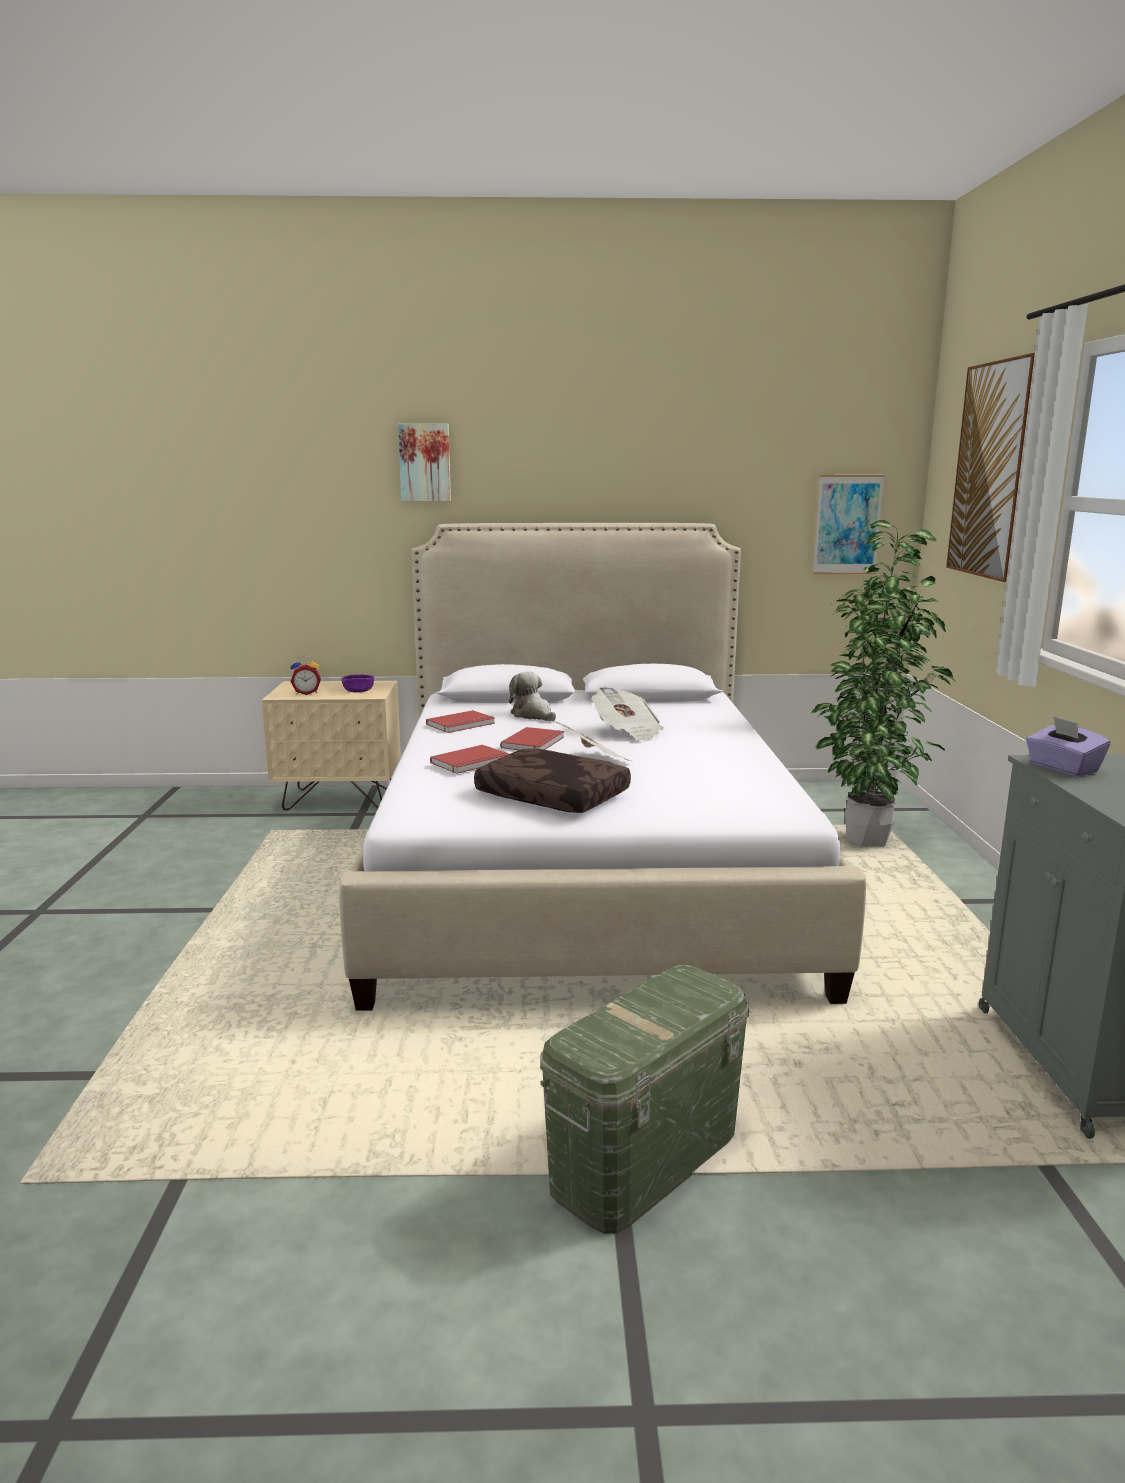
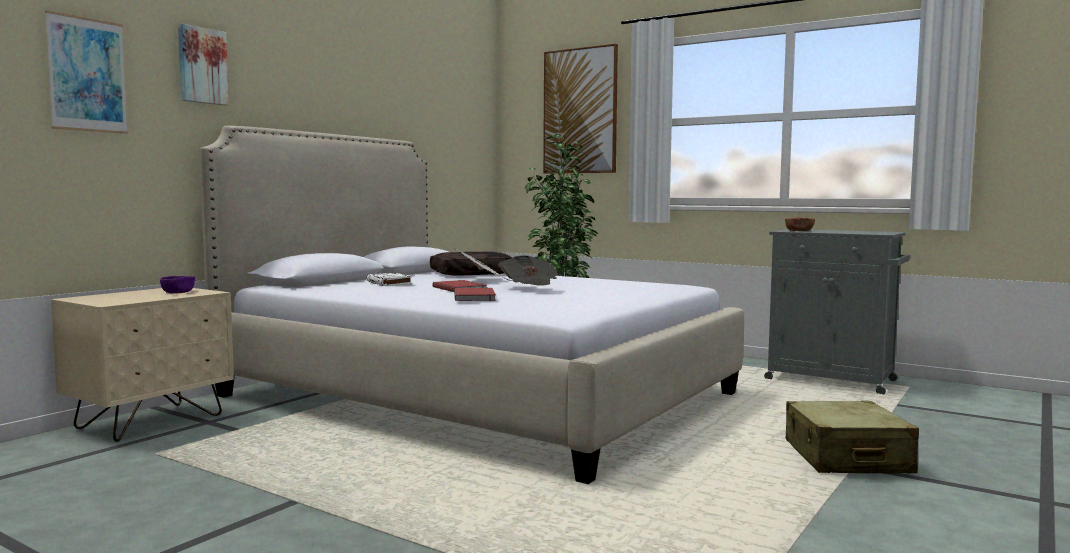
camera: 55 degrees left, 10 degrees down
(307, 693) = (130, 299): alarm clock -> none
(462, 724) = (367, 291): red book -> none
(533, 715) = (389, 283): plush toy -> white book
(550, 797) = (582, 298): brown pillow -> brown pillow (471, 274)
(645, 1161) = (846, 458): green storage box -> beige suitcase
(847, 525) = (467, 149): picture -> picture (87, 75)
(1062, 768) = (799, 231): purple tissue box -> brown bowl

